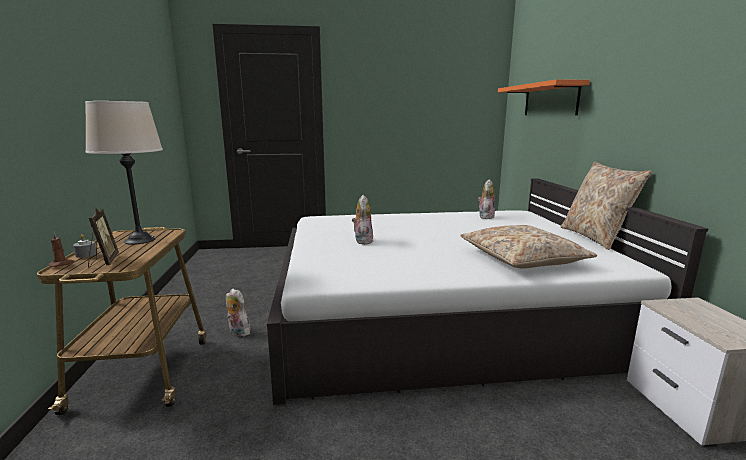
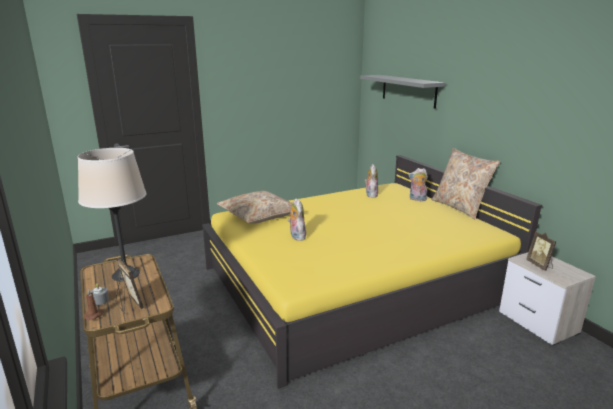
camera: 20 degrees left, 5 degrees up
(237, 332) = (197, 335): plush toy -> plush toy (417, 199)
(442, 314) = (355, 283): white bed -> yellow bed
(522, 258) = (426, 237): beige pillow -> beige pillow (259, 215)
(550, 100) = (408, 90): orange shelf -> grey shelf
(692, 316) = (540, 265): none -> picture frame

